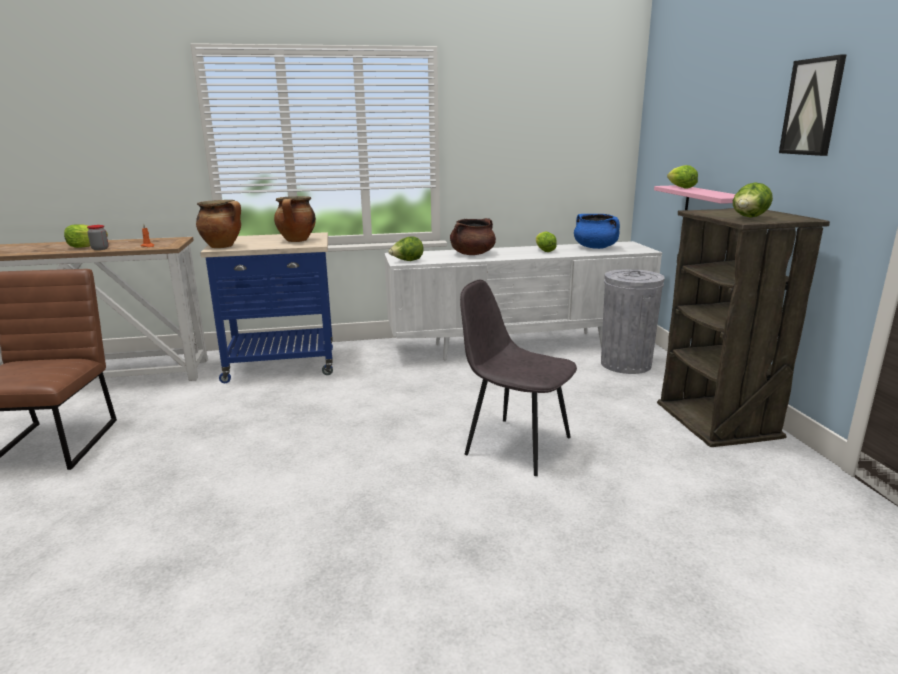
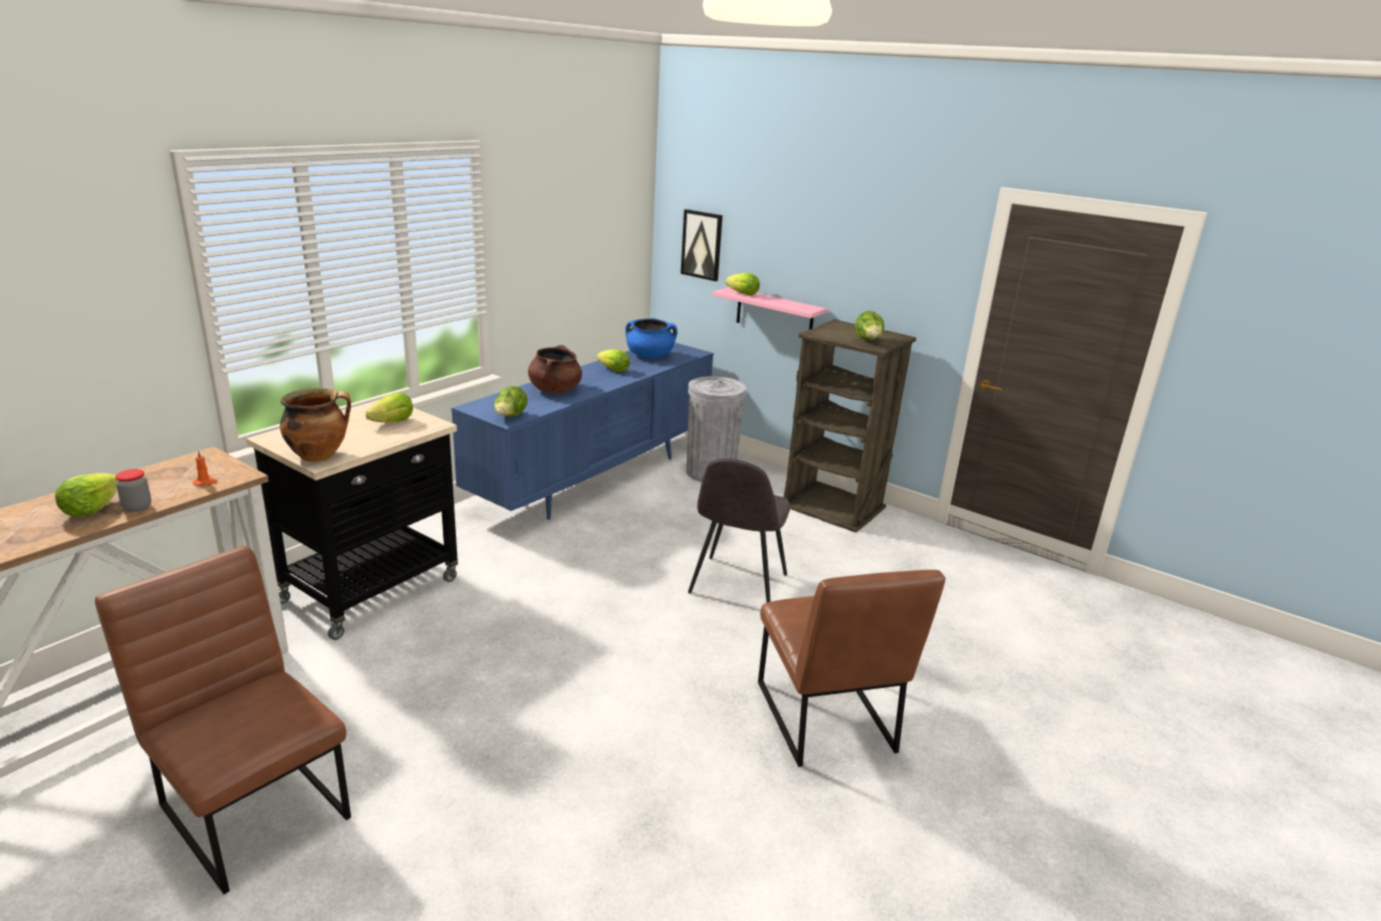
camera: 45 degrees left, 5 degrees up
(282, 365) = (371, 589): blue cart -> black cart
(297, 241) = (393, 422): cooking pot -> lettuce
(417, 578) = (825, 719): none -> brown chair
(515, 445) = (737, 585): grey chair -> grey chair turned 60 degrees counterclockwise
(519, 346) = (595, 479): white cabinet -> blue cabinet
(812, 107) = (885, 242): picture -> picture (702, 245)

